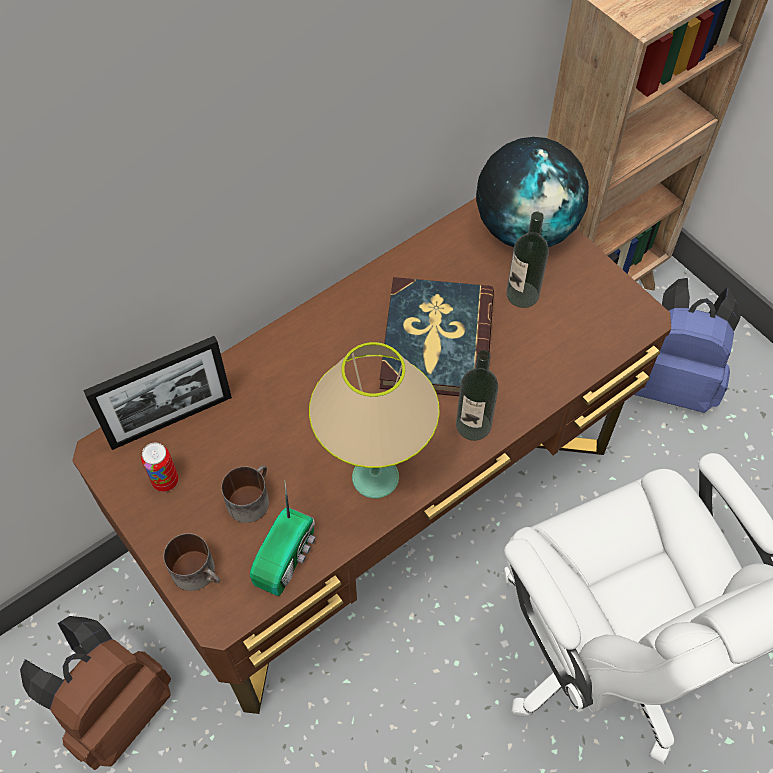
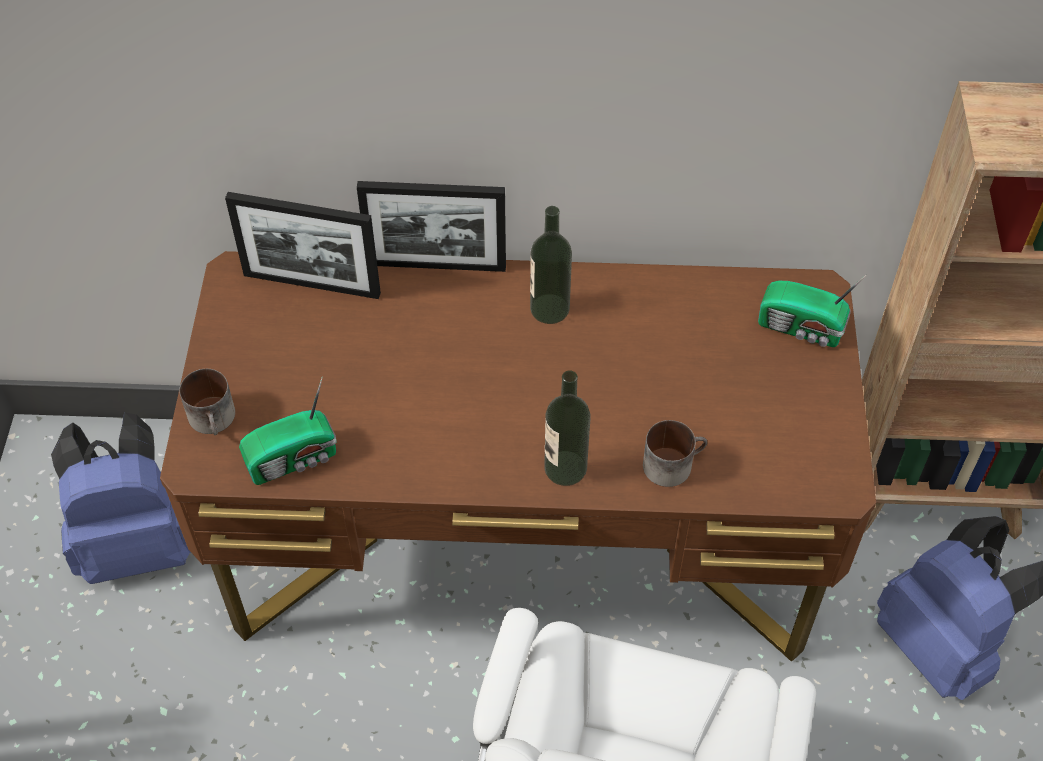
camera: 40 degrees right, 5 degrees down
(115, 709) = (138, 544): brown backpack -> blue backpack
(165, 481) = (260, 329): can -> none
(249, 345) = (436, 265): none -> picture frame
(250, 498) = (312, 390): mug -> mug (672, 463)
(375, 476) = (432, 448): beige table lamp -> none
(436, 341) = (606, 372): book -> none
(522, 294) = (735, 385): bottle -> bottle (549, 309)
(526, 229) = (802, 328): globe -> radio

